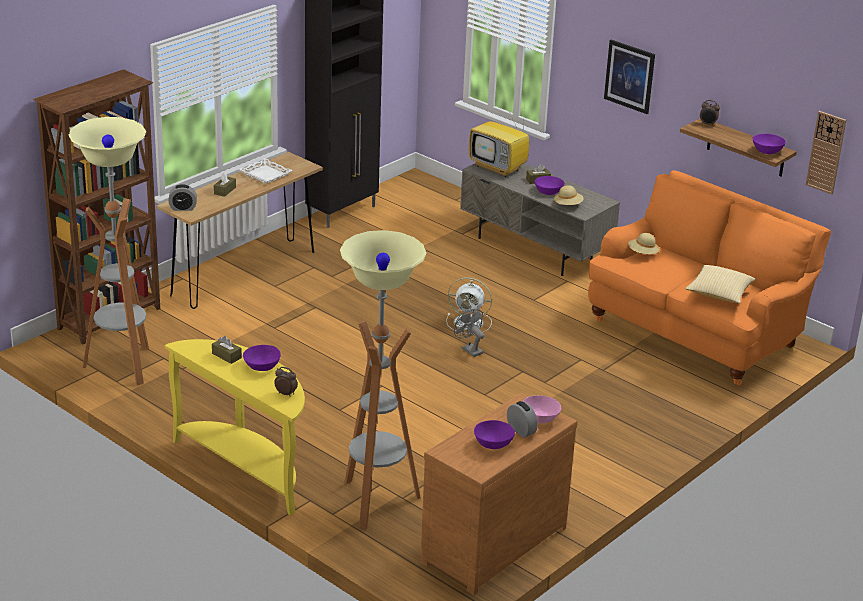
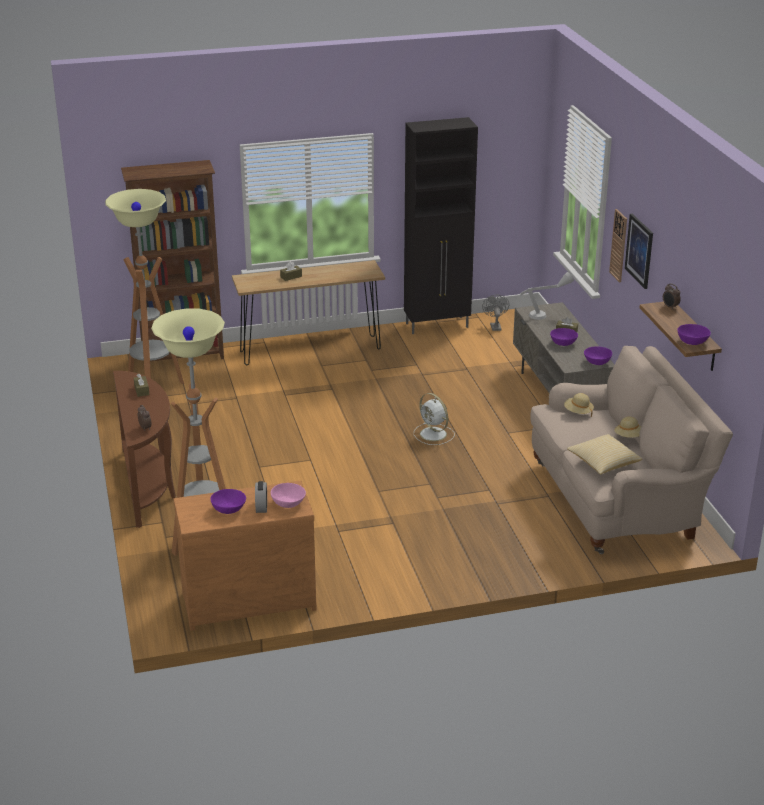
camera: 35 degrees right, 0 degrees up
(183, 208) = (246, 282): alarm clock -> none
(247, 468) = (149, 485): yellow console table -> brown console table
(261, 366) = (154, 404): purple bowl -> purple bowl (597, 362)
(265, 174) = (335, 272): white tray -> none
(469, 349) = (408, 454): grey fan -> grey fan (495, 326)
(499, 168) = (546, 314): television -> grey table lamp
(568, 205) = (566, 357): beige hat -> beige hat (629, 436)
(697, 332) = (618, 500): orange sofa -> beige sofa
(826, 152) = (737, 354): wall clock -> wall clock (619, 245)

